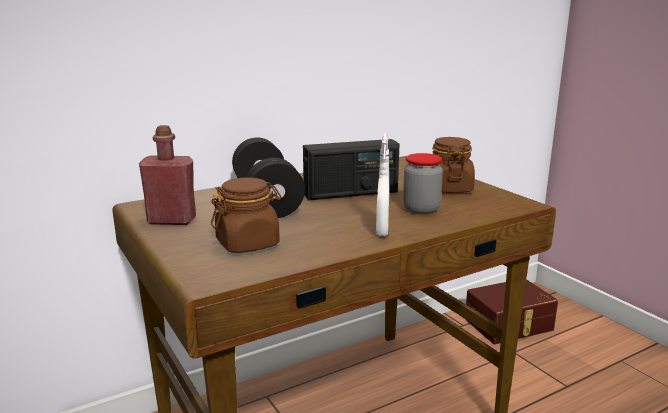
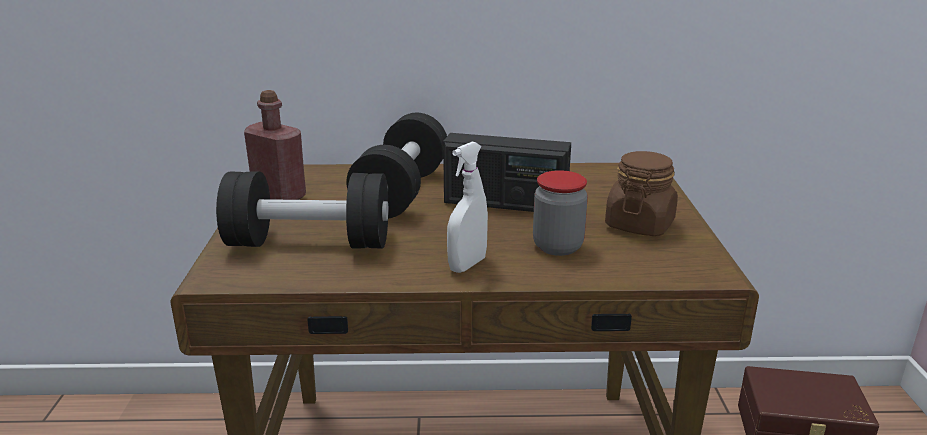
camera: 30 degrees right, 5 degrees up
(248, 243) = (309, 243): brown jar -> black dumbbell

